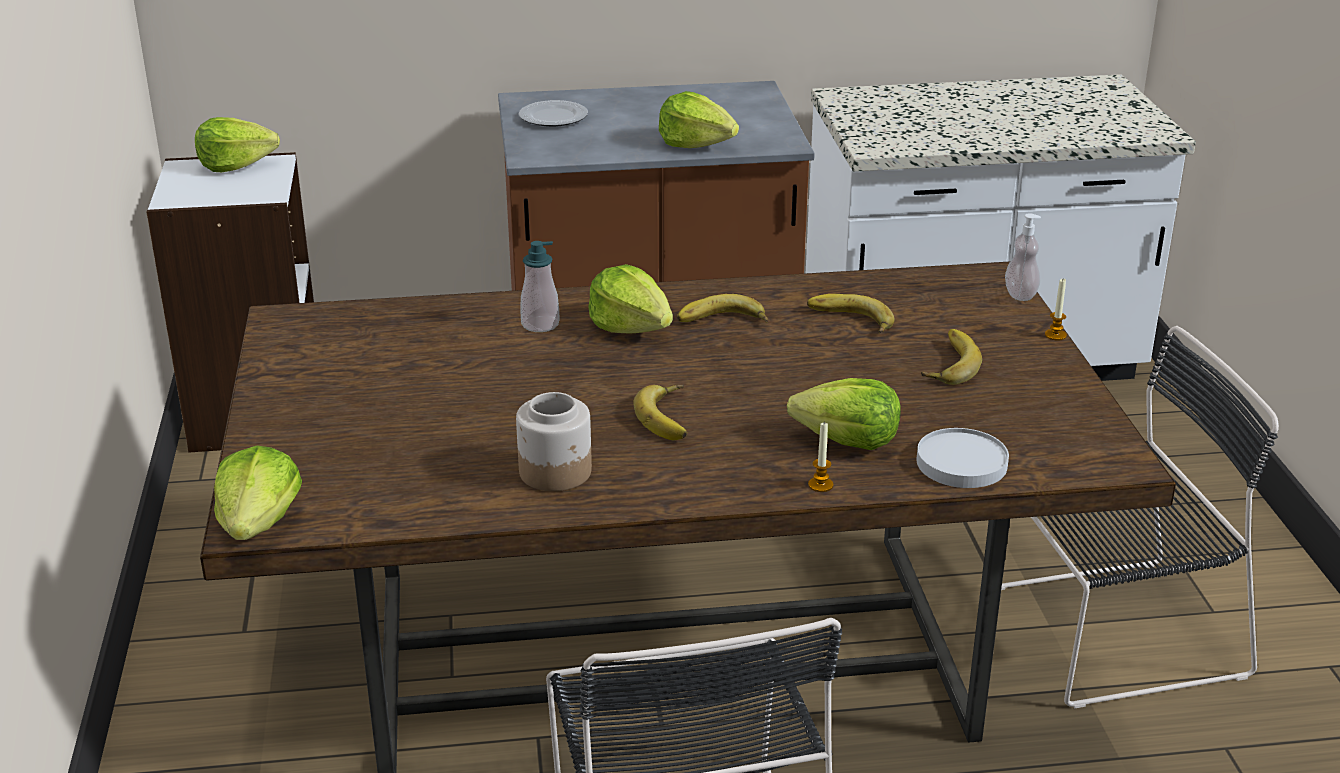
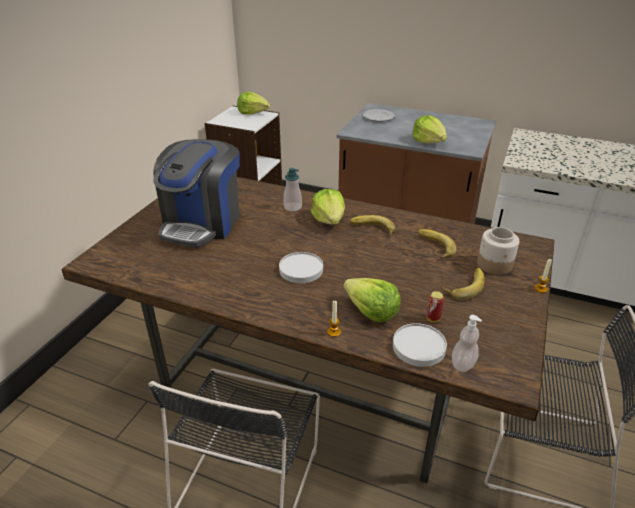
camera: 30 degrees right, 5 degrees up
(259, 523) = (95, 262): lettuce -> none
(395, 398) = (202, 223): none -> coffee machine
(556, 472) = (225, 280): jar -> jar (495, 265)
(671, 417) = (301, 270): banana -> white plate
(945, 421) = (433, 318): none -> can
(1020, 294) = (540, 259): soap dispenser -> soap dispenser (463, 364)

